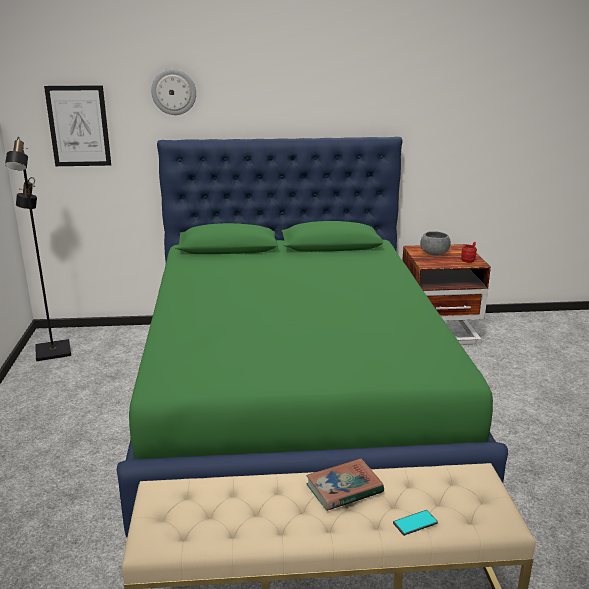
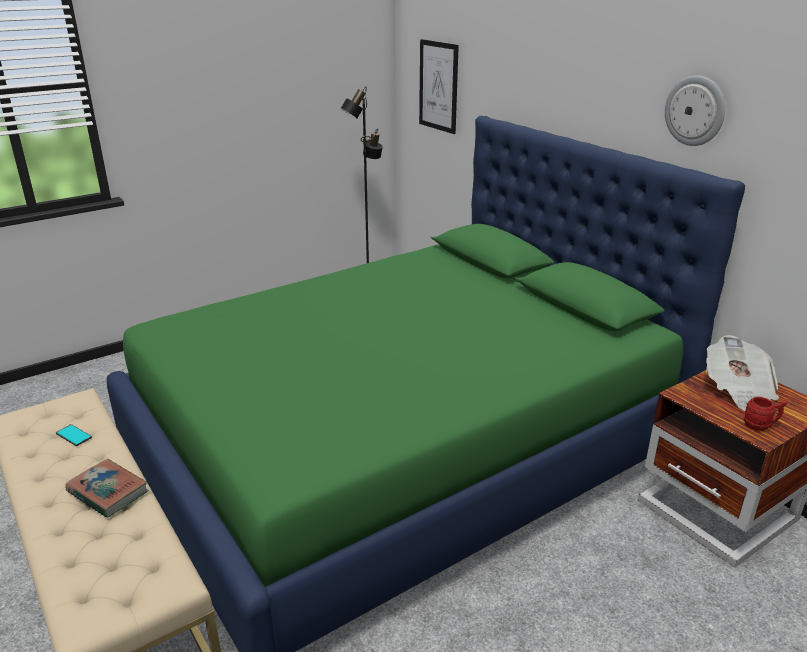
camera: 60 degrees right, 5 degrees up
(174, 92) = (510, 61): wall clock -> wall clock (695, 111)
(415, 523) = (61, 554): phone -> phone (73, 435)
(434, 254) = (737, 390): grey bowl -> newspaper

